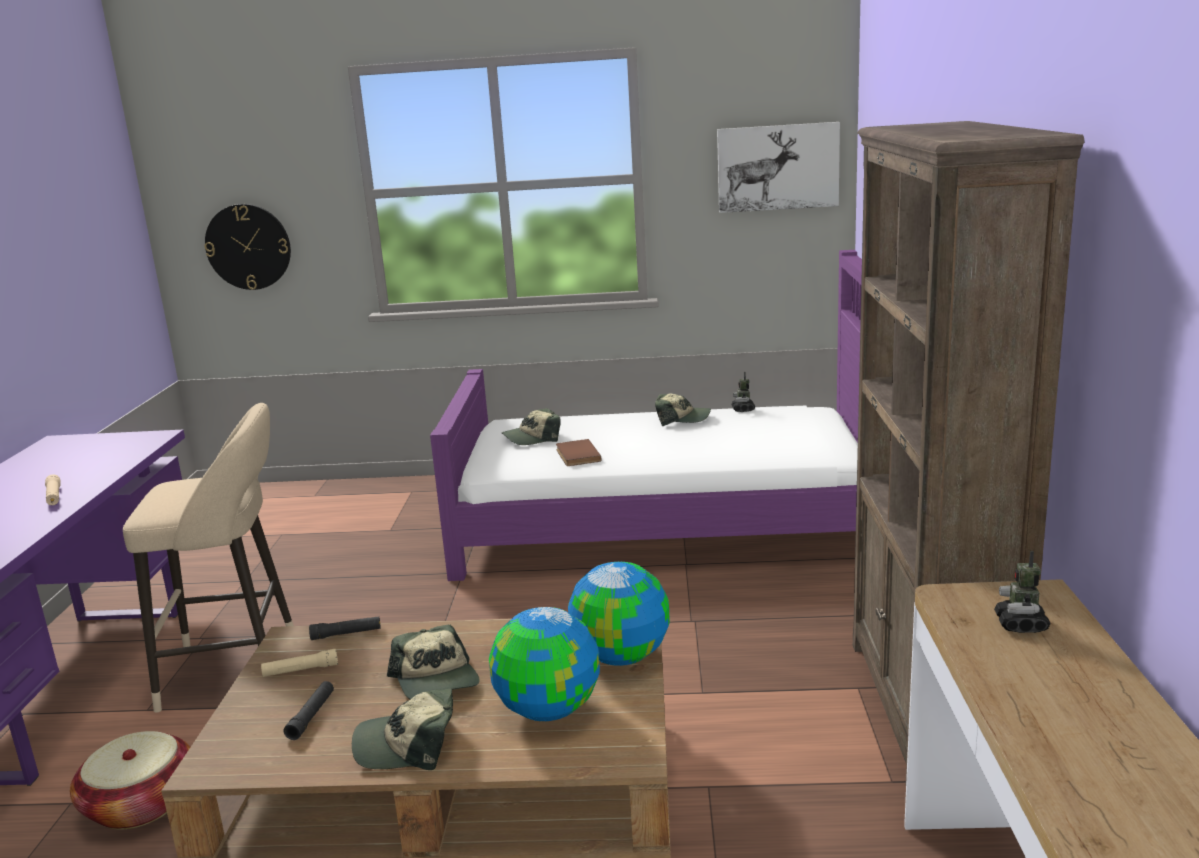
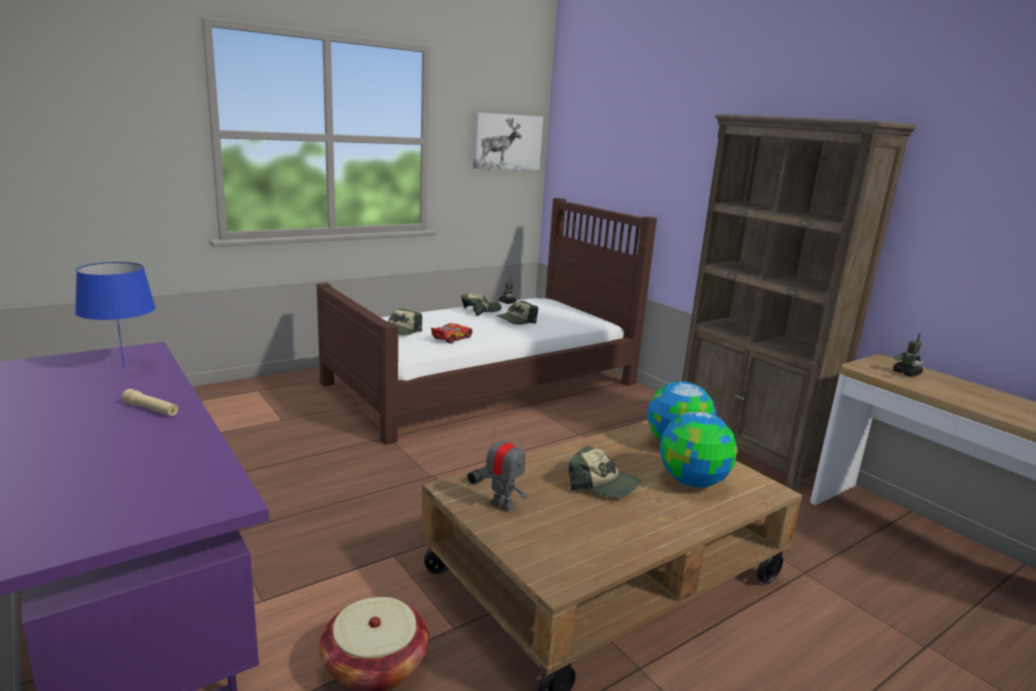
camera: 40 degrees left, 0 degrees up
(108, 454) = (125, 369): none -> blue table lamp
(239, 670) = (306, 546): beige stool -> none
(248, 247) = (86, 174): wall clock -> none
(300, 670) = (502, 504): beige flashlight -> toy robot
(311, 716) = (566, 528): black flashlight -> none
(407, 745) = (656, 524): cap -> cap (516, 320)
(576, 455) = (451, 338): brown book -> toy car
(668, 524) = (484, 383): purple bed -> brown bed

